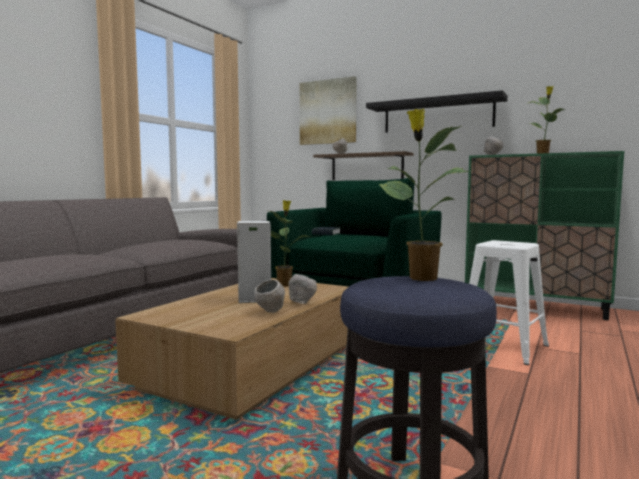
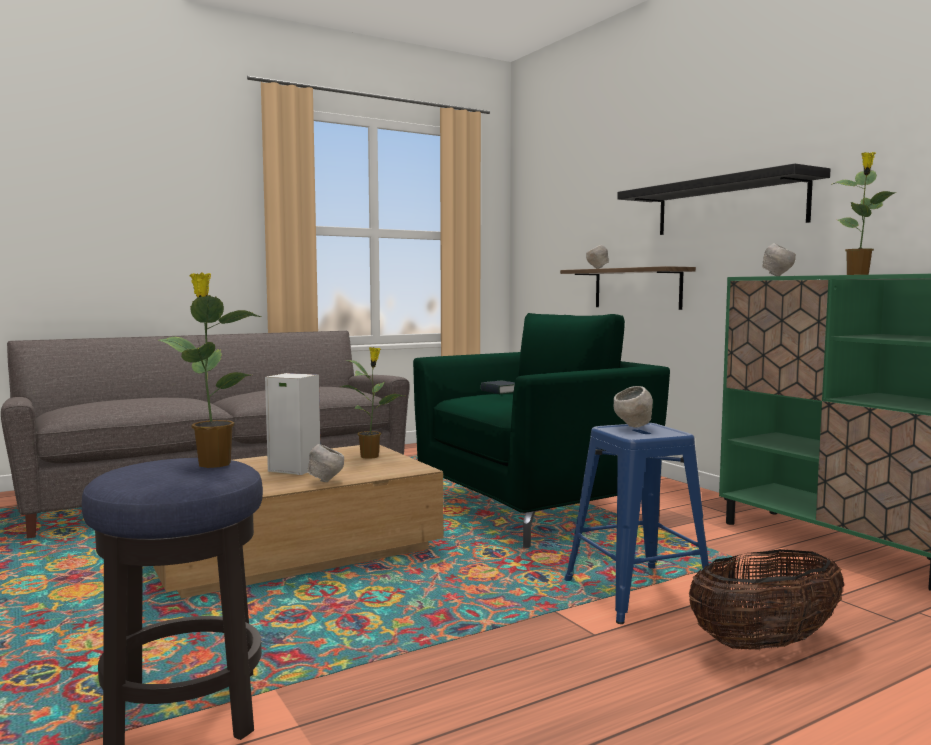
camera: 30 degrees right, 0 degrees up
(270, 312) = (268, 486): grey bowl -> grey bowl (633, 427)
(328, 112) = (593, 204): picture -> none
(504, 347) = (639, 593): white stool -> blue stool
(602, 358) = (764, 644): none -> basket

